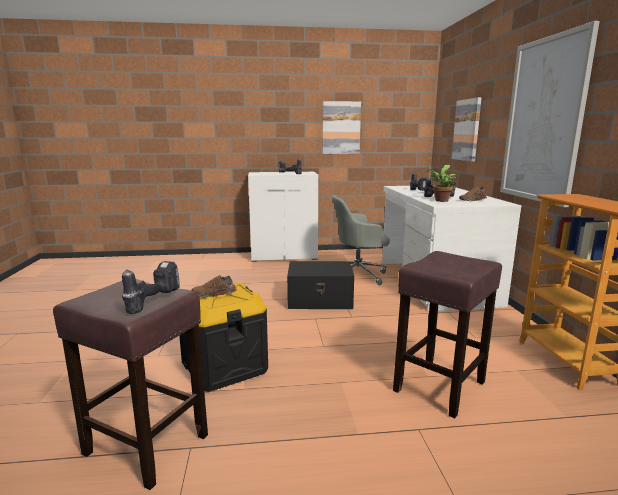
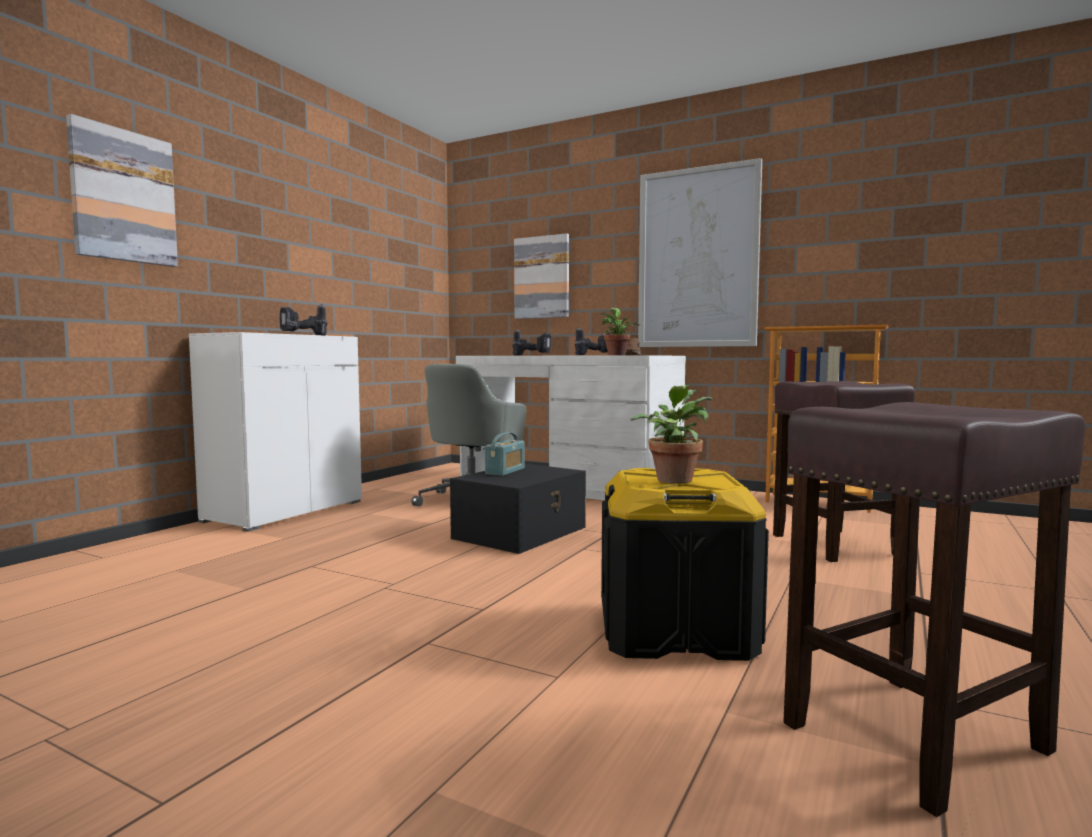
camera: 55 degrees left, 10 degrees down
(152, 301) = (963, 405): power drill -> none
(214, 294) = (674, 479): brown shoe -> potted plant
(321, 264) = (505, 471): none -> radio
(341, 128) = (343, 261): picture -> picture (123, 196)

